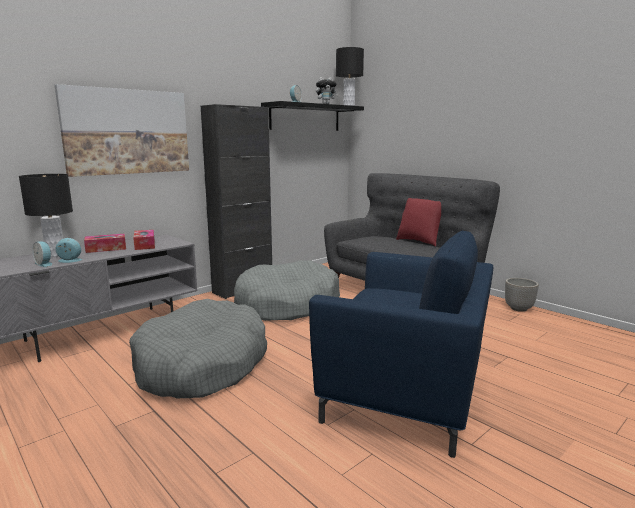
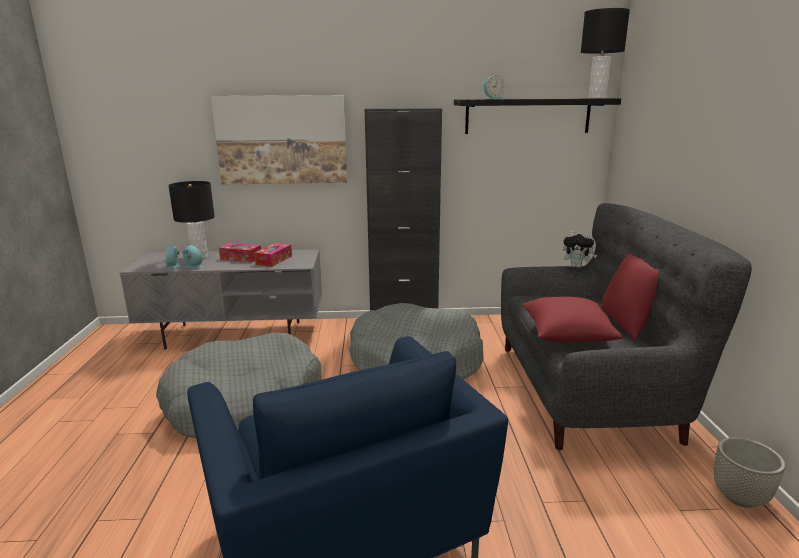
camera: 40 degrees right, 5 degrees up
(326, 104) = (549, 98): plush toy -> plush toy (577, 266)
(405, 250) = (566, 335): none -> red pillow

